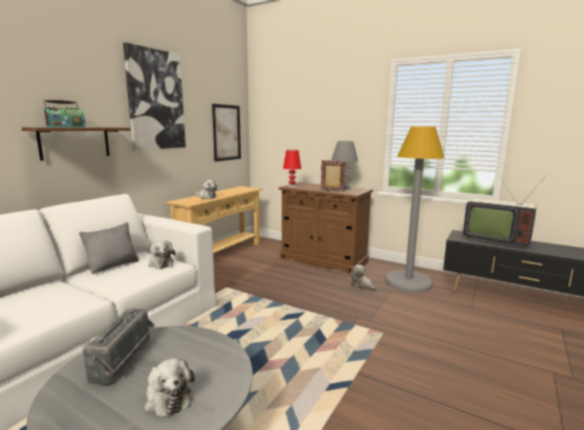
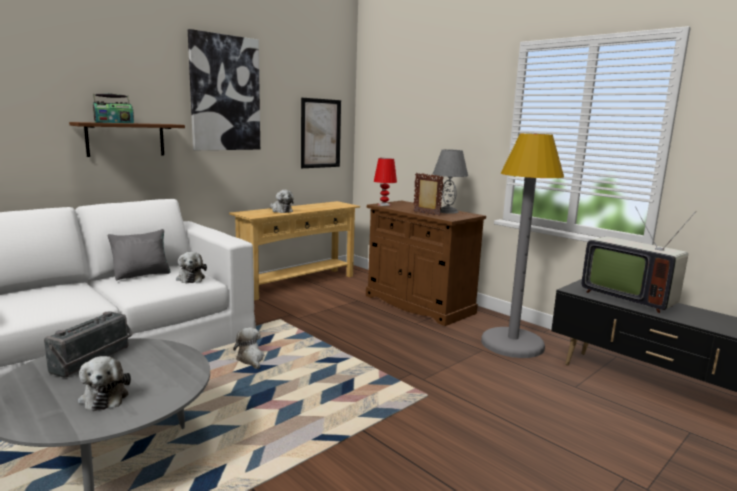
camera: 15 degrees right, 0 degrees up
(362, 286) = (445, 340): plush toy -> plush toy (250, 359)

